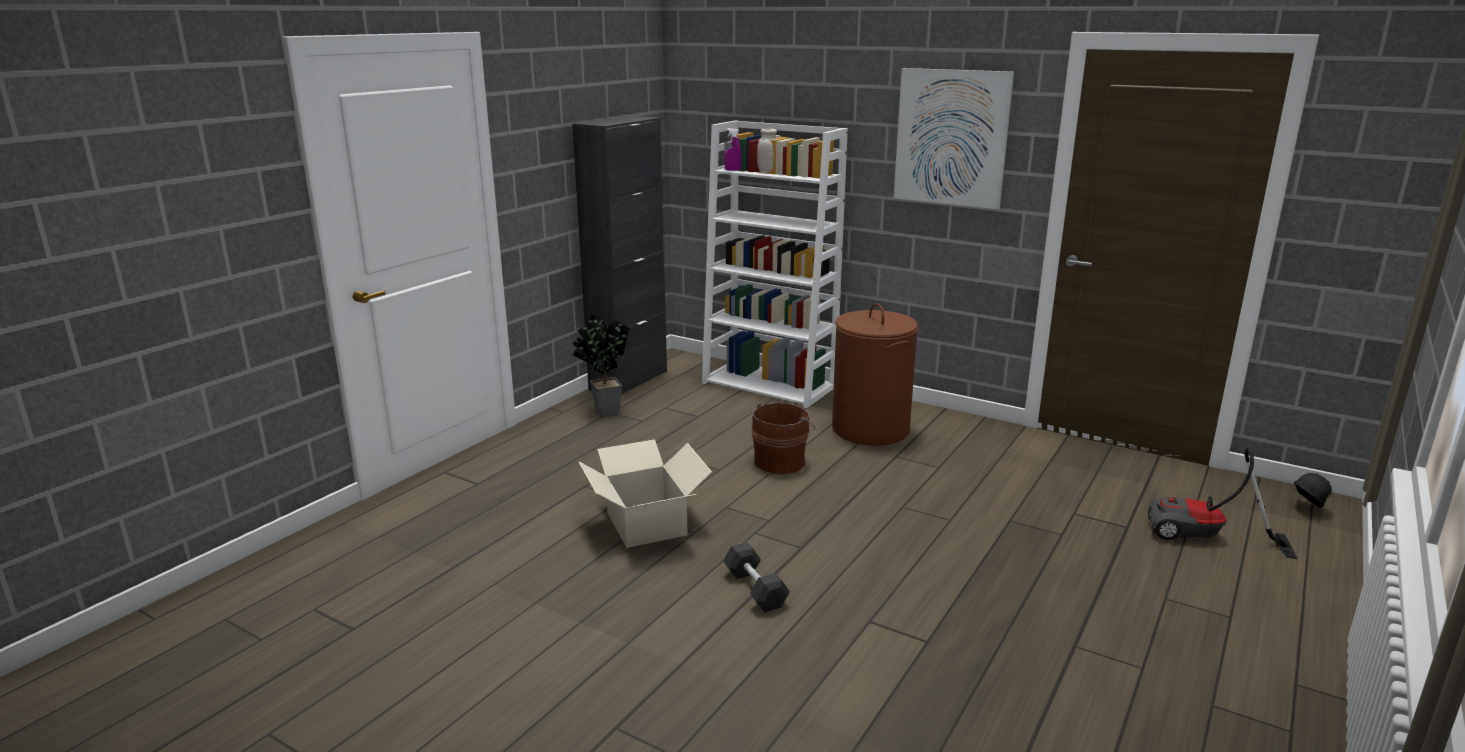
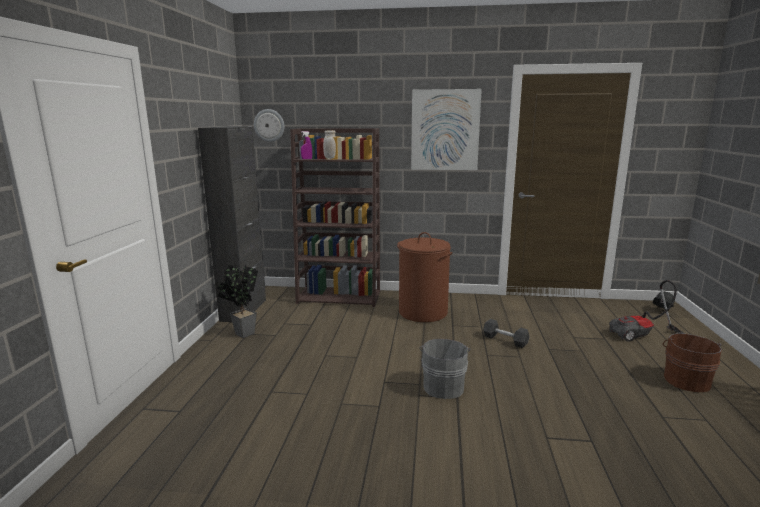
camera: 25 degrees left, 5 degrees down
(647, 523) = (341, 408): cardboard box -> none
(698, 112) = (269, 125): none -> wall clock
(755, 589) = (457, 437): grey dumbbell -> grey dumbbell (505, 340)
(770, 385) = (340, 297): white bookcase -> brown bookcase
(781, 461) = (391, 343): brown bucket -> brown bucket (686, 380)
(798, 530) = (443, 386): none -> grey bucket

